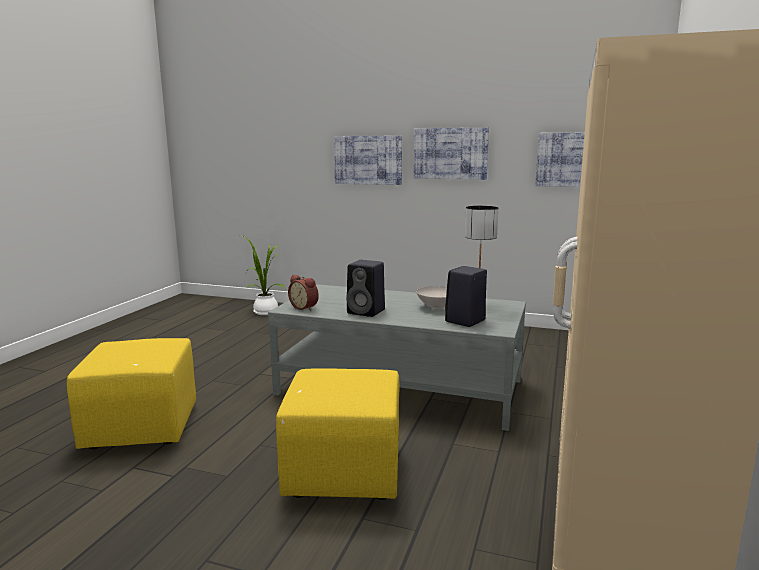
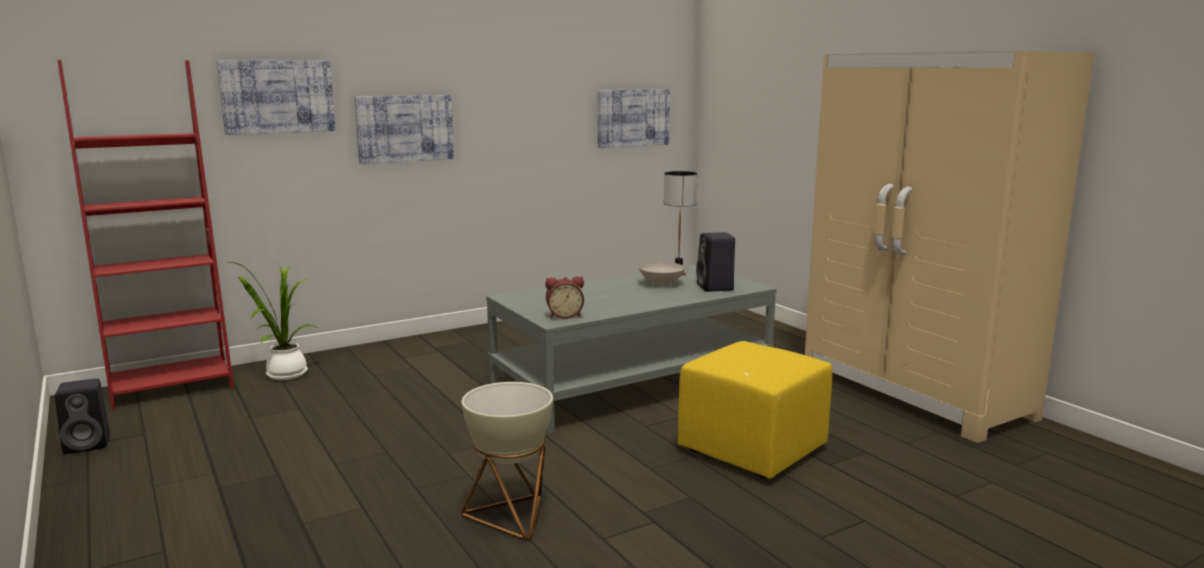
camera: 50 degrees left, 0 degrees up
(142, 428) = (511, 516): yellow ottoman -> planter
(217, 303) = (171, 388): none -> red bookcase
(367, 312) = (627, 302): black speaker -> black speaker (89, 444)
(450, 153) = (509, 116): picture -> picture (278, 97)

